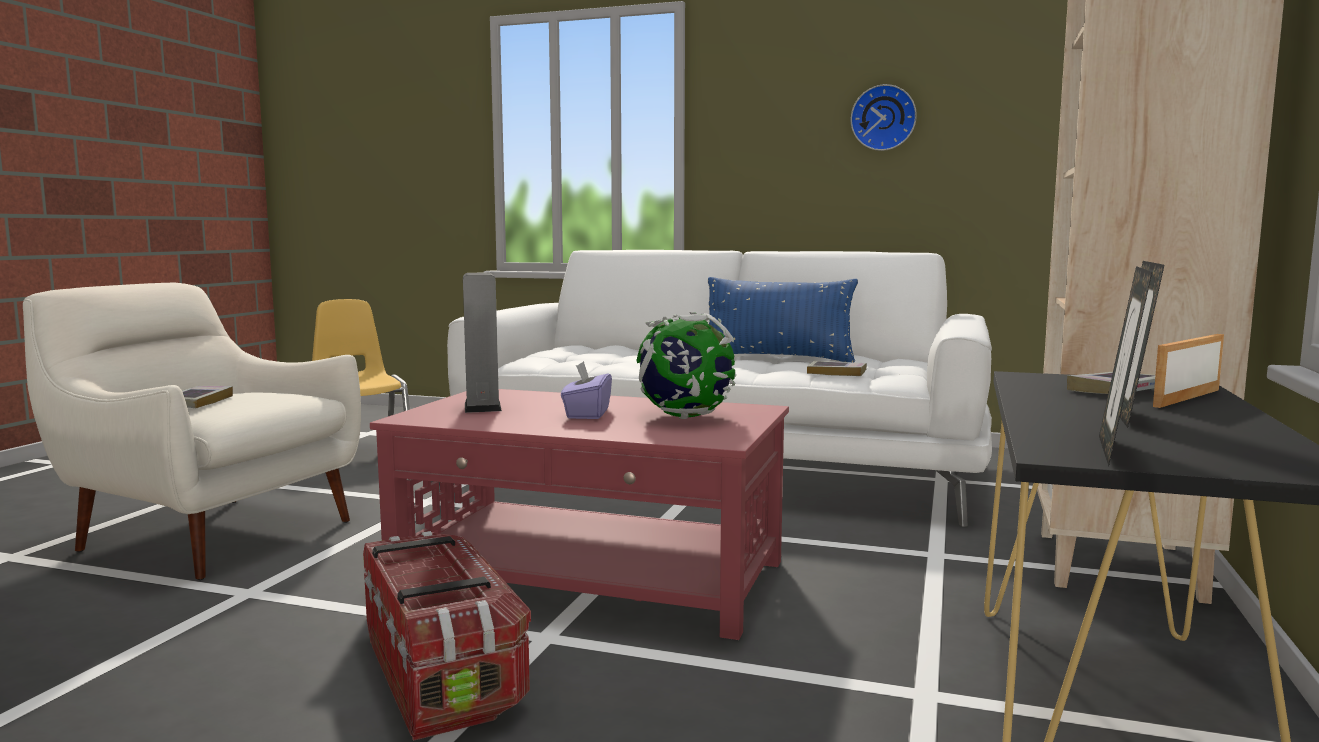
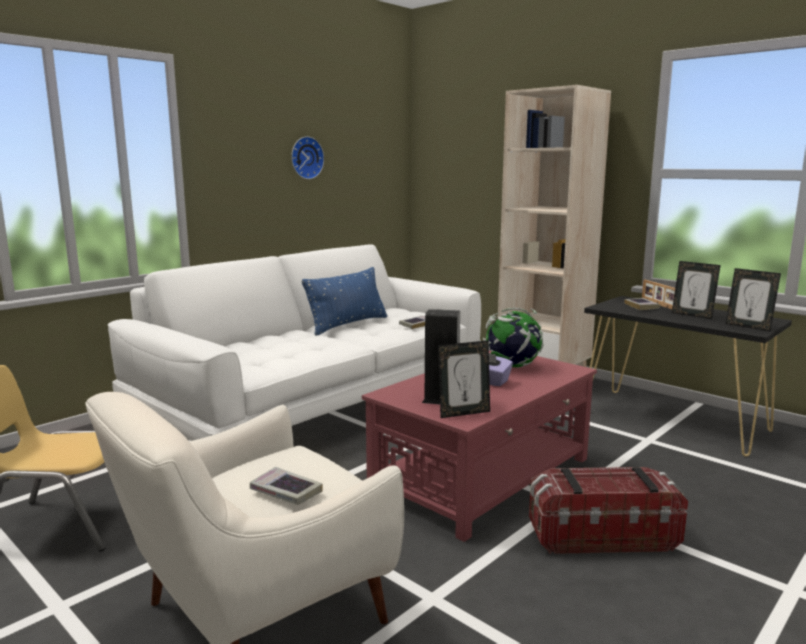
camera: 65 degrees left, 5 degrees up
(437, 416) = (463, 413): none -> picture frame

